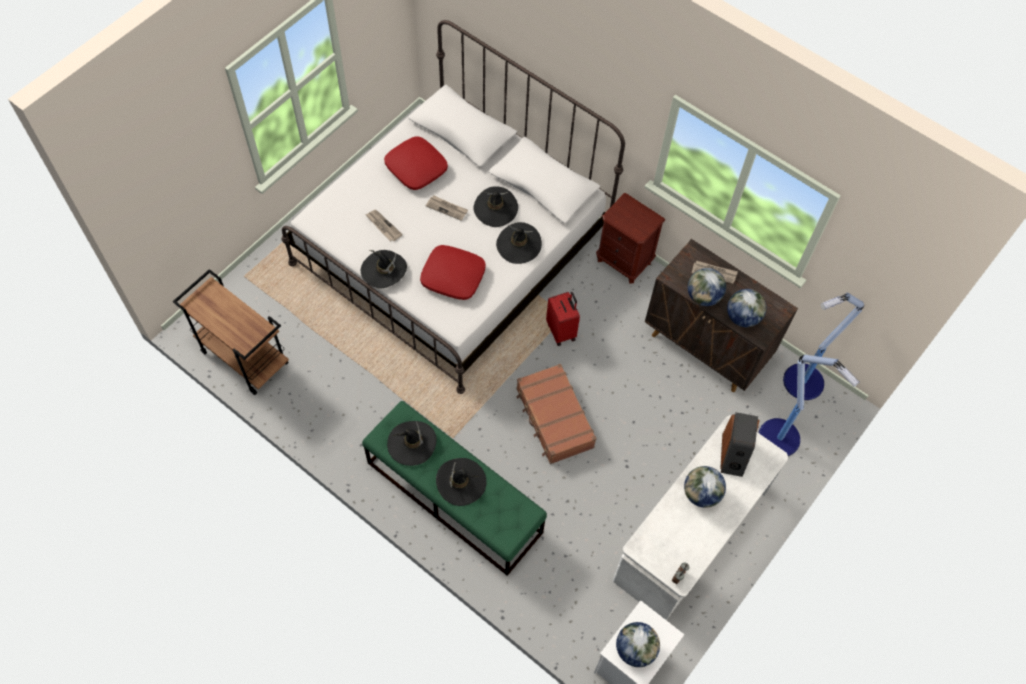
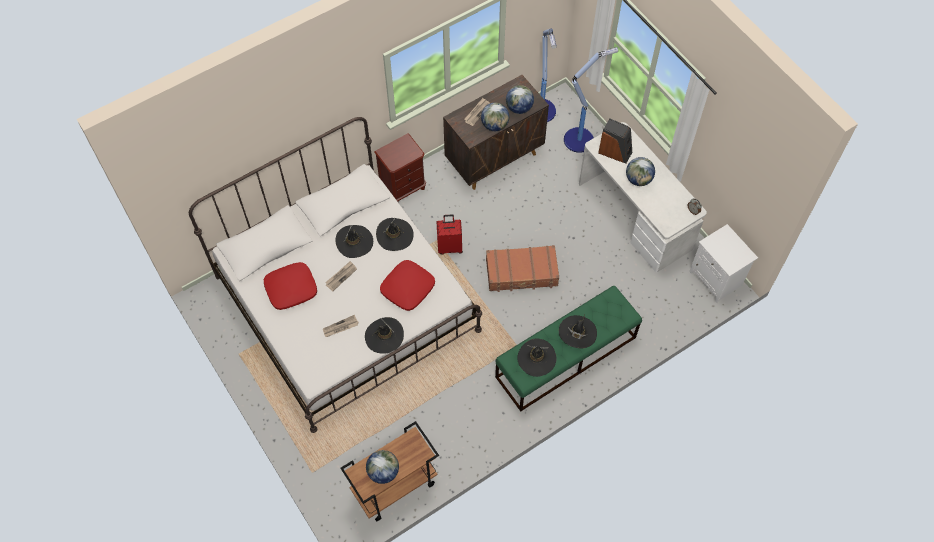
camera: 70 degrees left, 0 degrees up
(635, 649) = (731, 254): globe -> globe (383, 472)

